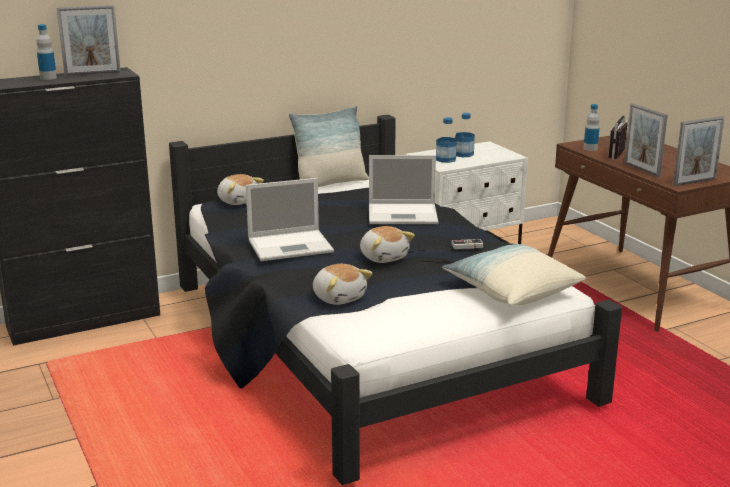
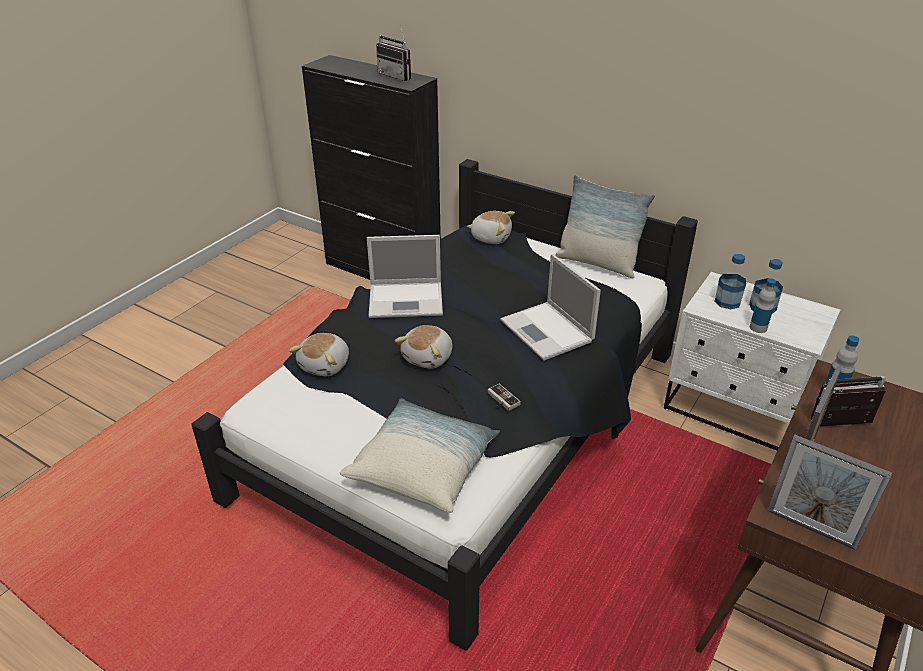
camera: 60 degrees right, 15 degrees up
(48, 78) = (367, 69): bottle -> bottle (758, 328)
(92, 73) = (398, 76): picture frame -> radio
(238, 201) = (491, 237): plush toy -> plush toy turned 90 degrees counterclockwise
(292, 245) = (407, 300): laptop -> laptop turned 45 degrees counterclockwise

